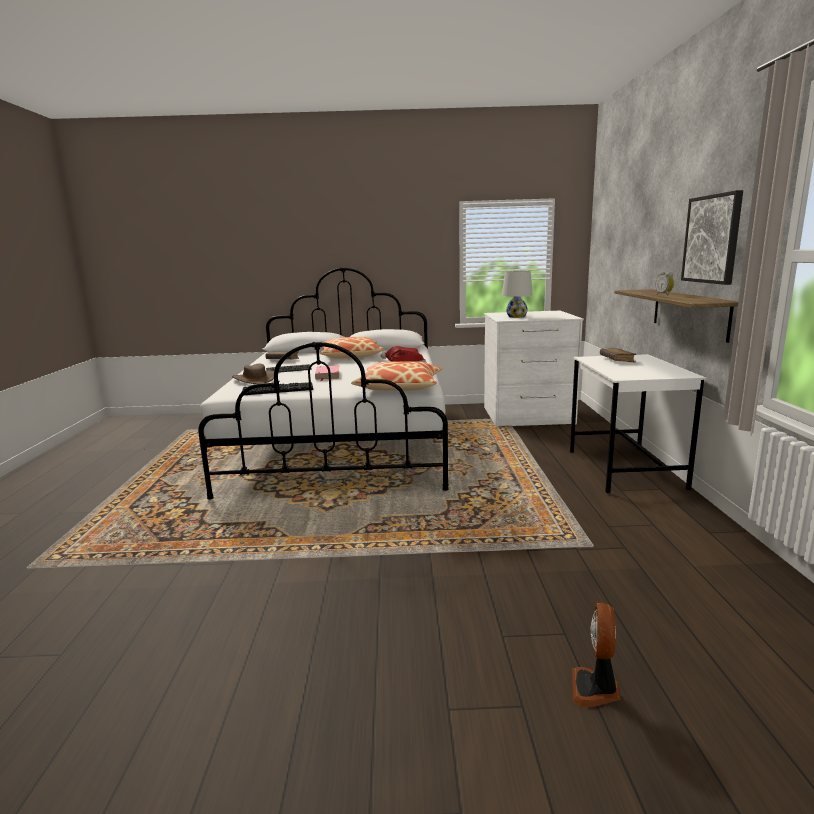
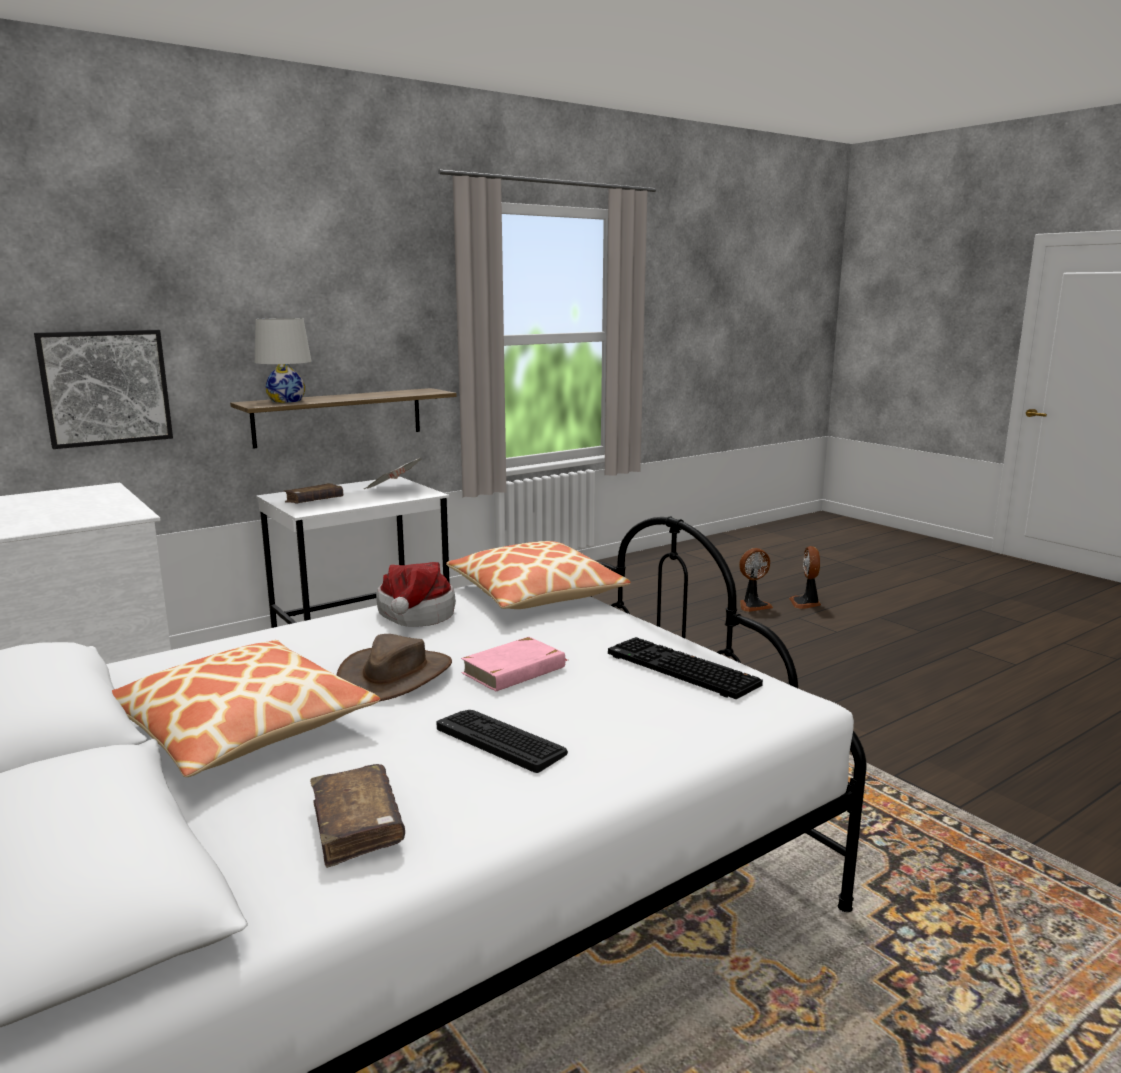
camera: 125 degrees left, 0 degrees up
(254, 379) = (643, 737): brown hat -> brown hat (395, 676)
(516, 316) = (71, 514): white table lamp -> white table lamp (286, 400)
(577, 759) = (806, 603): none -> fan
(644, 372) = (393, 490): none -> newspaper
(664, 295) = (348, 397): alarm clock -> none
(712, 239) = (363, 328): picture -> picture (106, 387)

